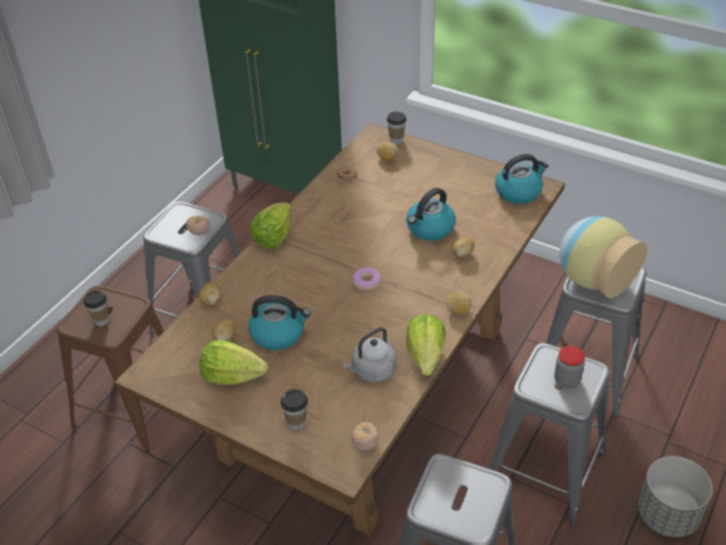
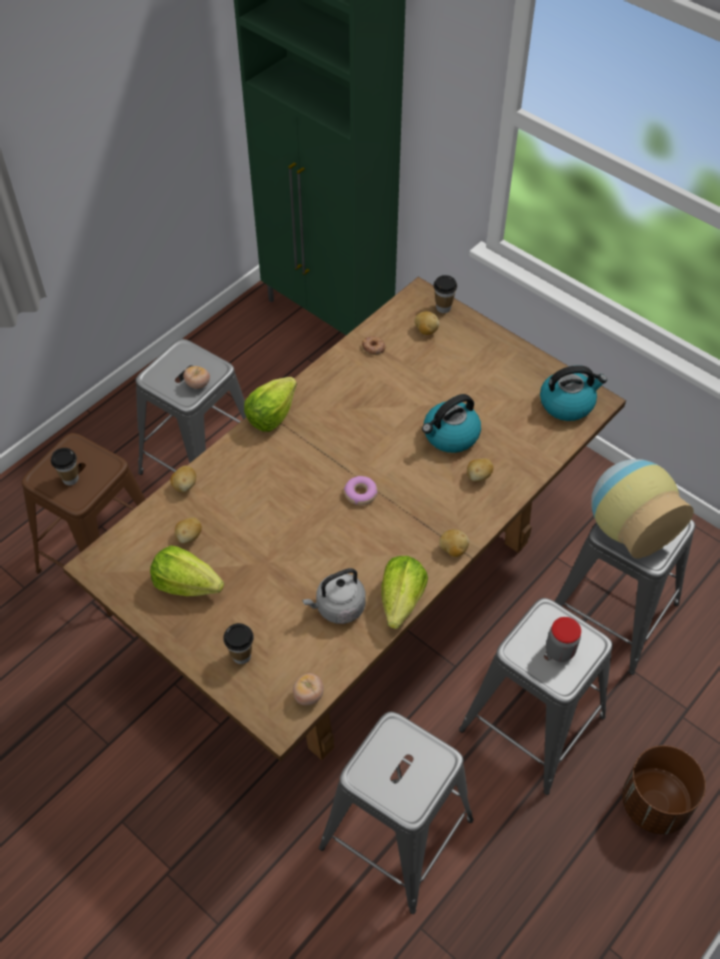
camera: 10 degrees right, 10 degrees up
(278, 334) = (248, 541): kettle -> none
(667, 516) = (654, 804): grey planter -> brown planter

